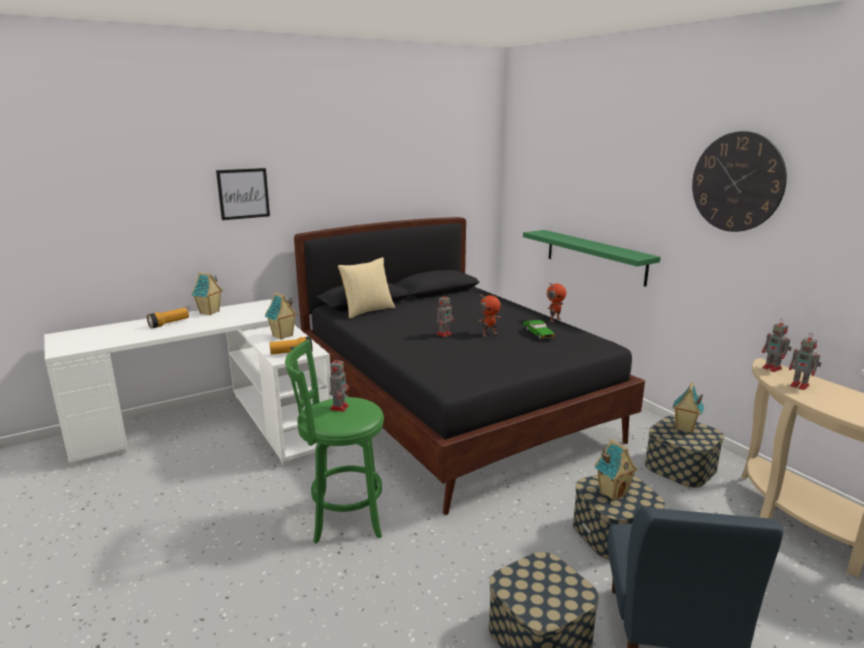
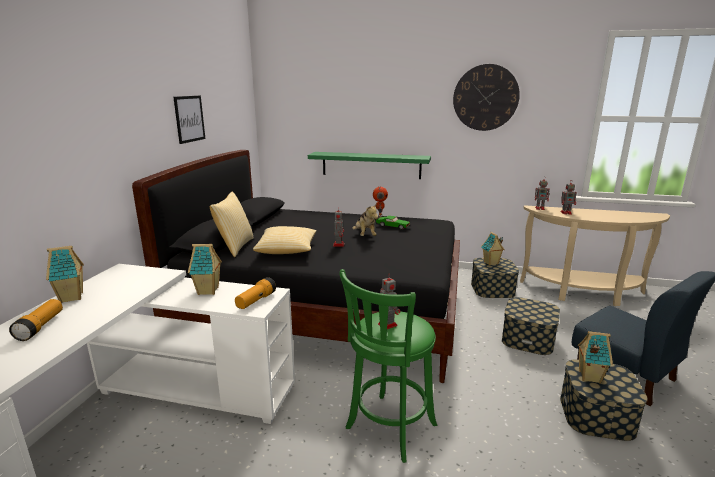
camera: 45 degrees left, 0 degrees up
(243, 193) = (73, 138): picture -> picture (189, 119)
(395, 325) = (287, 250): none -> pillow
(489, 334) = (364, 235): toy robot -> plush toy
(612, 492) = (529, 311): toy house -> toy house (588, 376)

